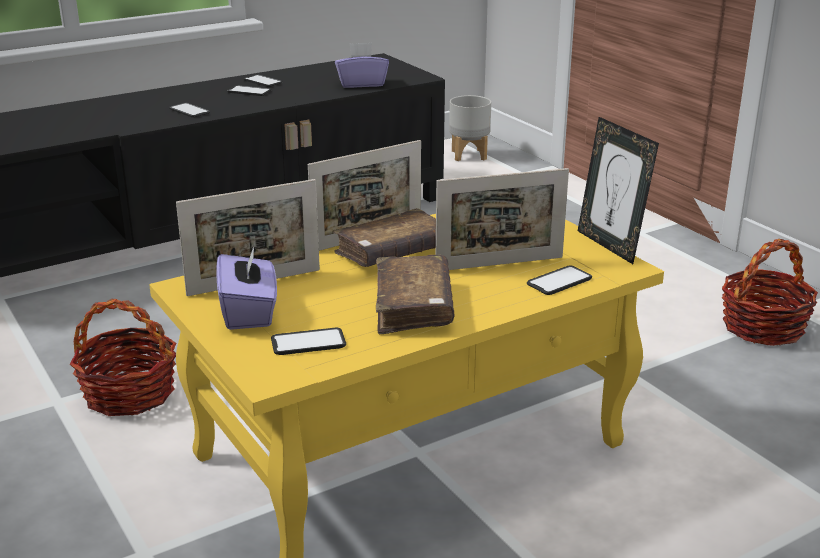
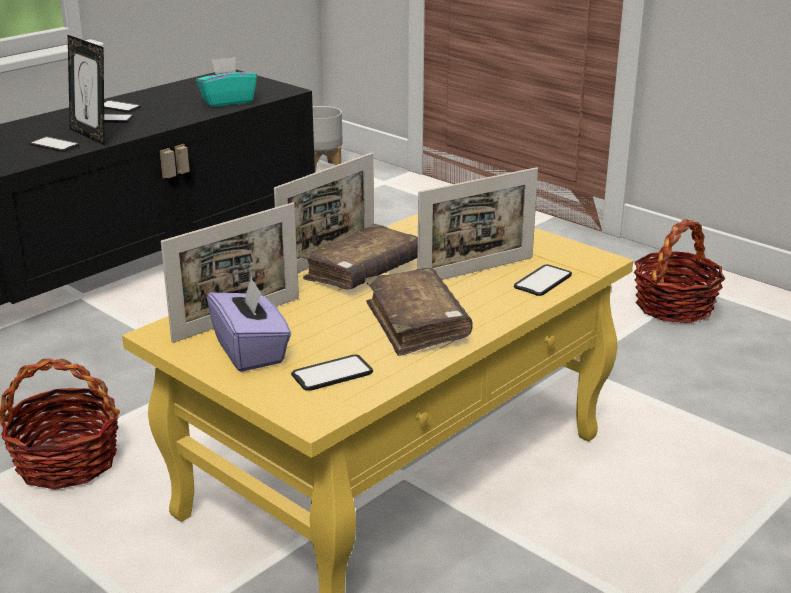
camera: 15 degrees left, 0 degrees up
(361, 84) = (227, 101): purple tissue box -> turquoise tissue box
(610, 245) = (570, 241): picture frame -> picture frame (92, 135)

